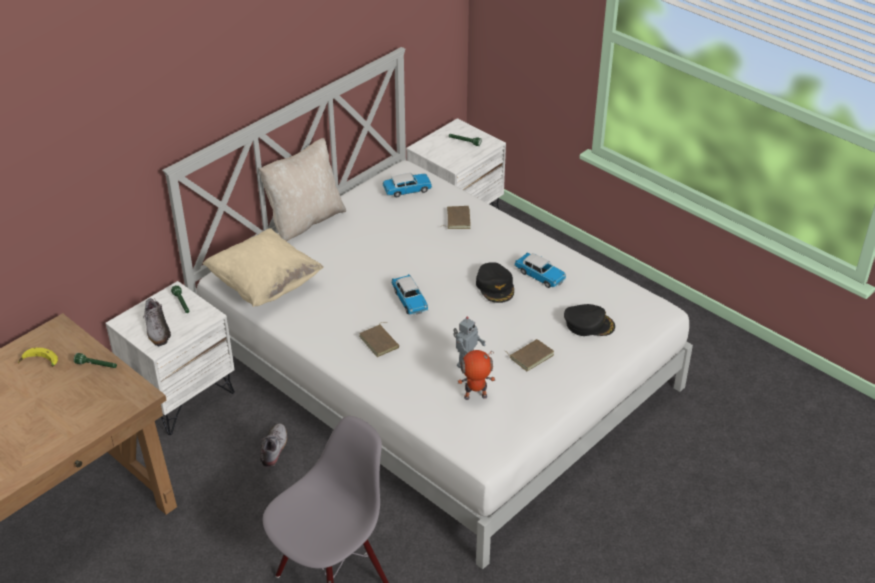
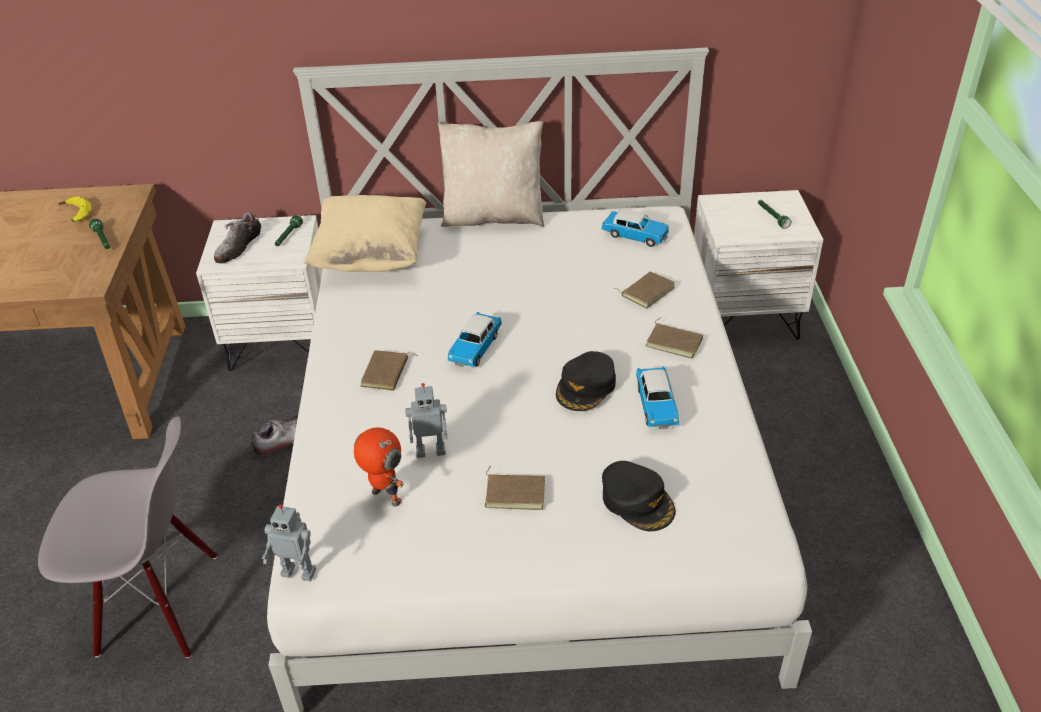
camera: 45 degrees right, 0 degrees up
(481, 456) = (299, 571): none -> toy robot
(506, 239) = (675, 342): none -> brown book

